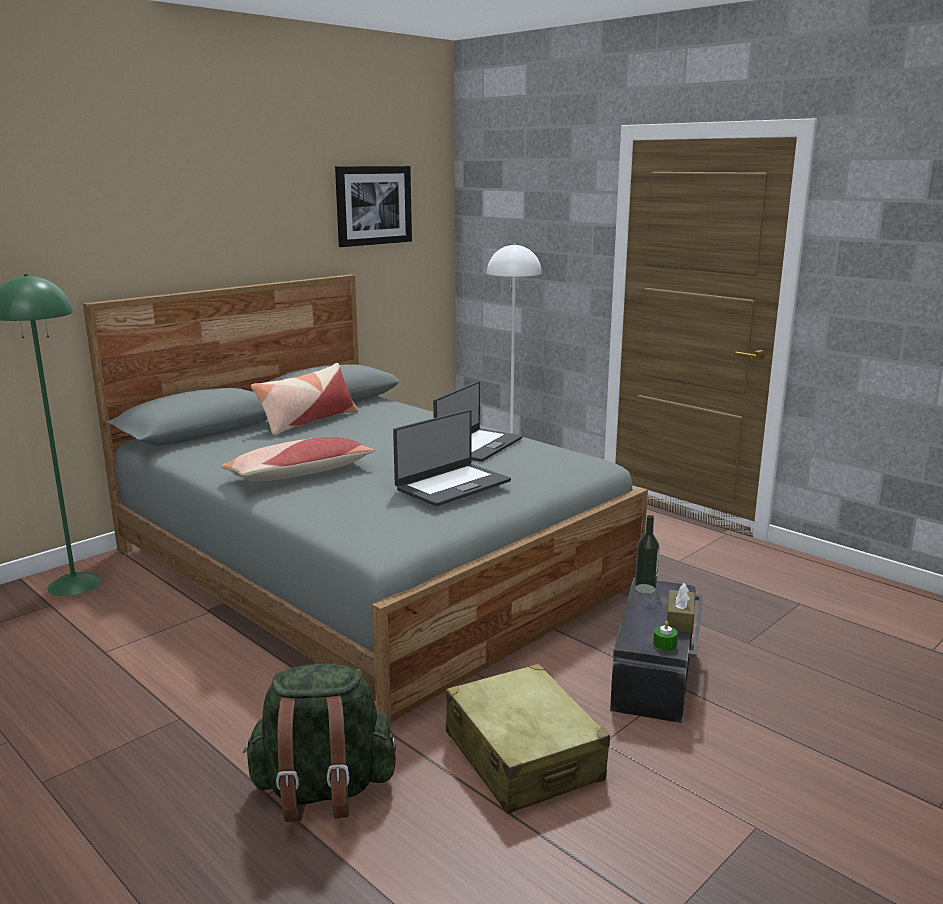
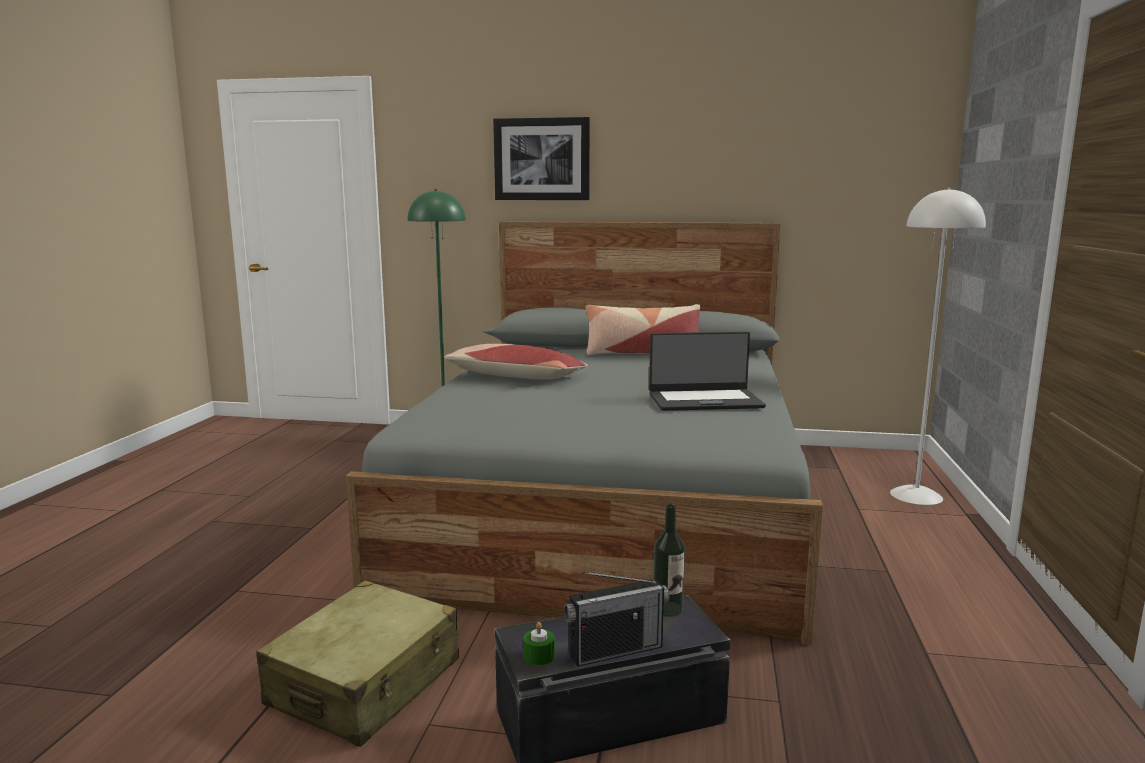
camera: 55 degrees right, 5 degrees down
(323, 790) = (253, 608): green backpack -> none
(373, 205) = (824, 149): picture -> picture (542, 159)
(452, 485) = (561, 411): laptop -> none
(679, 620) = (615, 650): brown tissue box -> radio

